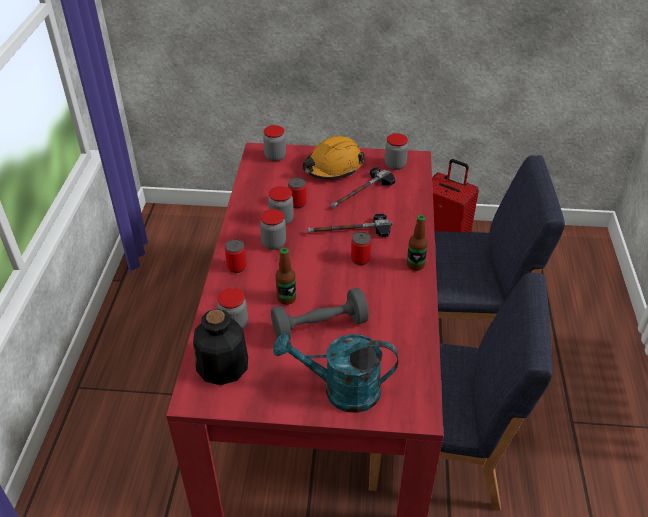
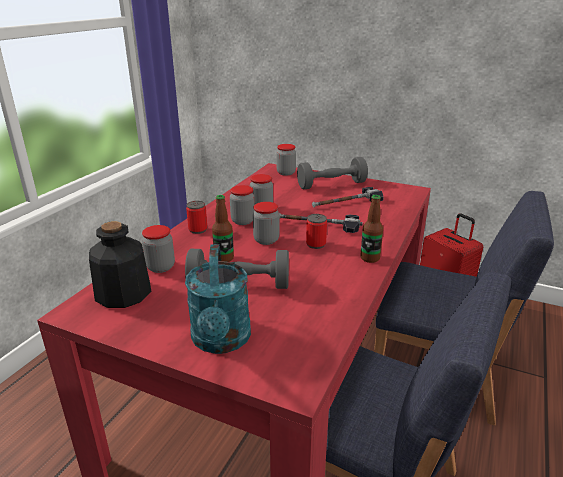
camera: 20 degrees right, 15 degrees down
(297, 203) = (283, 201): can -> none
(333, 167) = (331, 185): orange hard hat -> grey dumbbell
(341, 390) = (221, 341): turquoise watering can -> turquoise watering can turned 120 degrees counterclockwise
(395, 165) = (390, 191): jar -> jar (266, 240)

